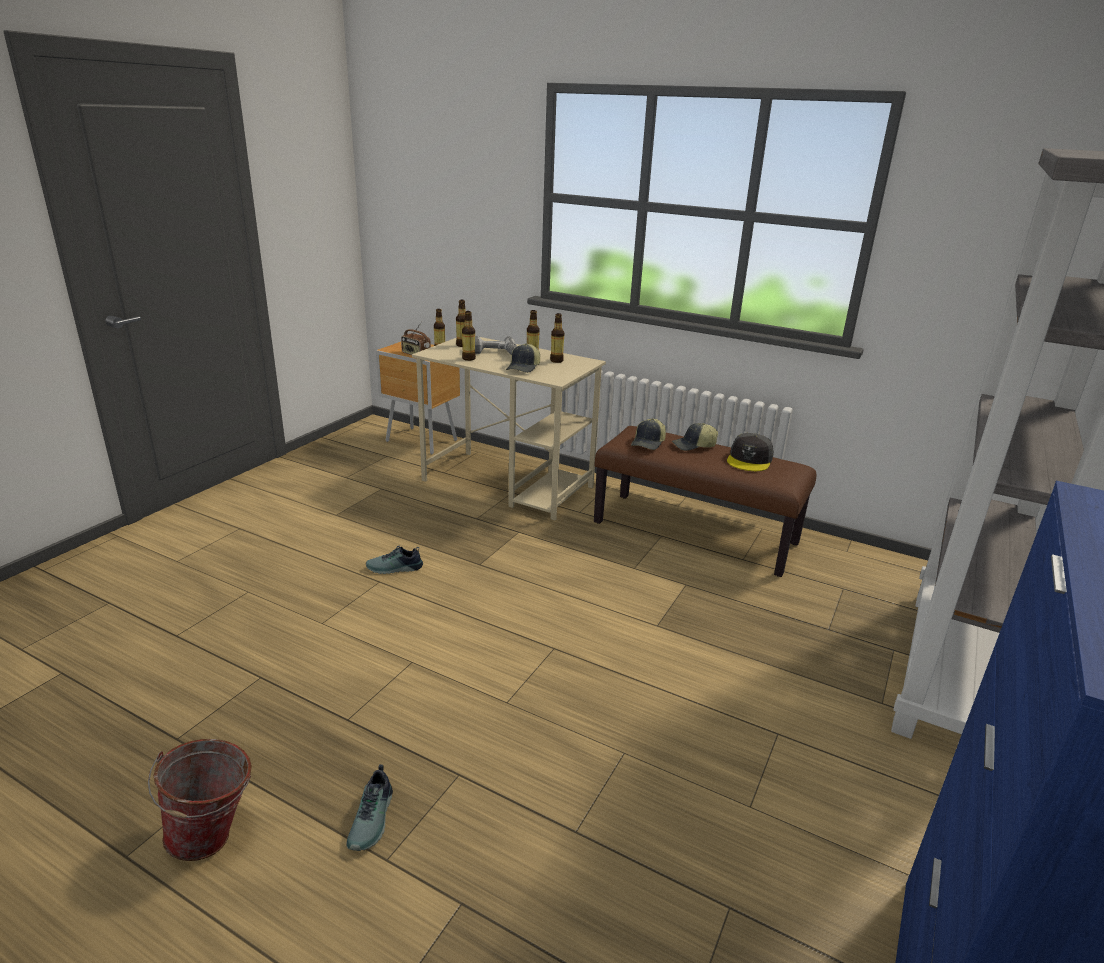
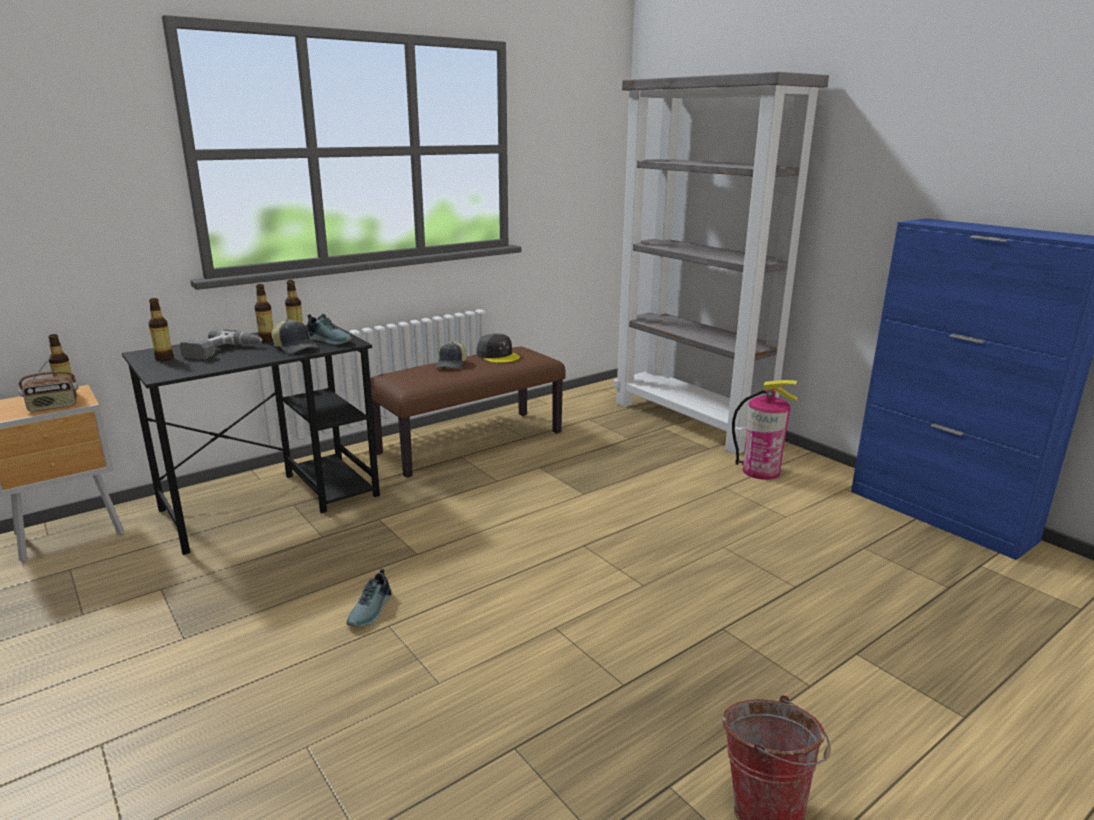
camera: 65 degrees left, 5 degrees down
(373, 819) = (763, 686): shoe -> shoe (330, 340)
(468, 358) = (220, 363): bottle -> none
(508, 484) = (273, 502): beige desk -> black desk
(648, 443) = (426, 376): cap -> none
(865, 765) = (761, 471): none -> fire extinguisher

